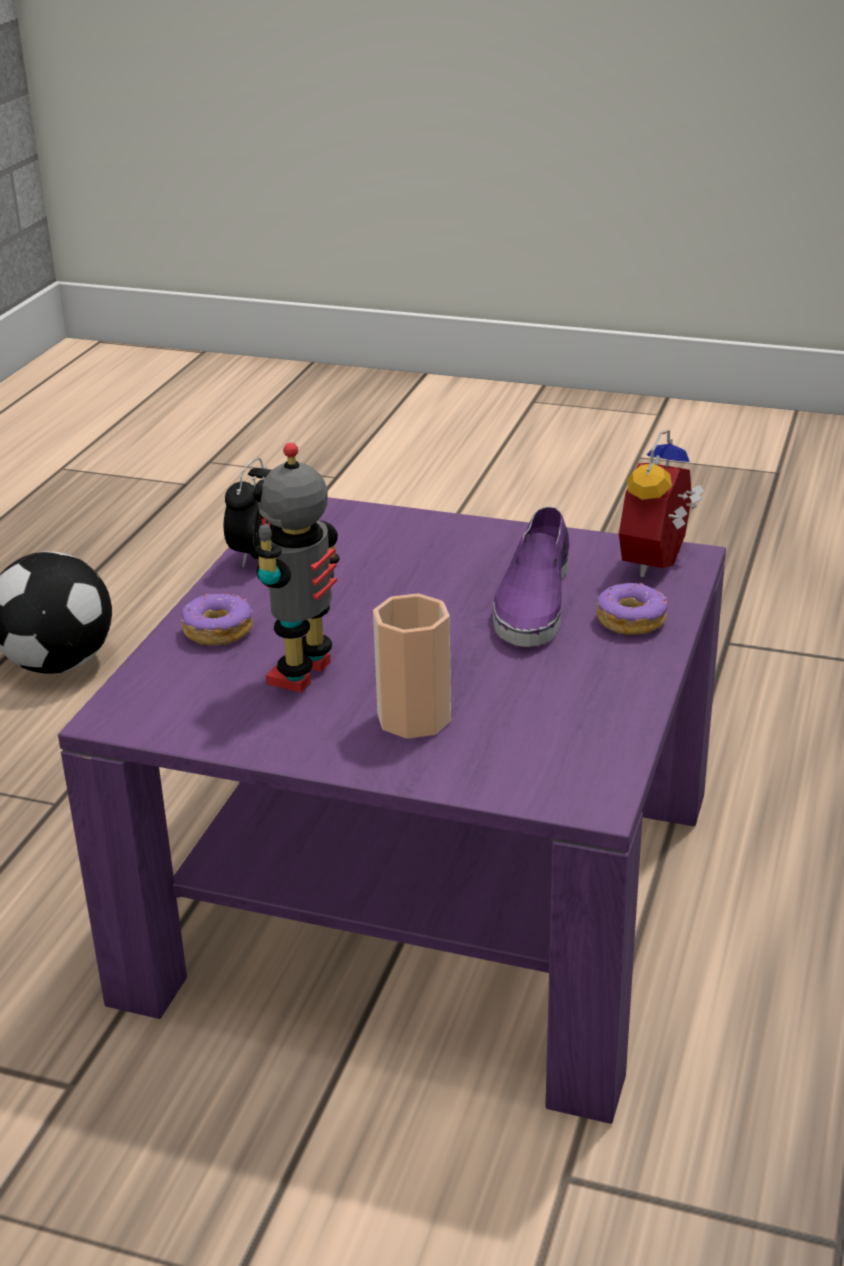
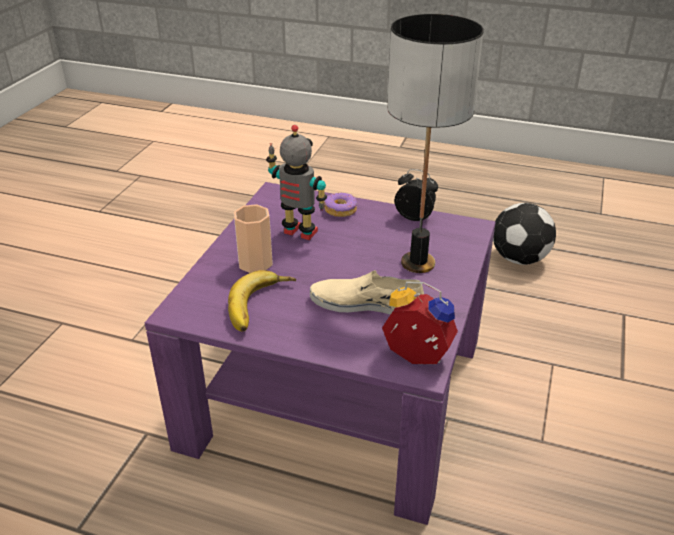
camera: 90 degrees right, 5 degrees up
(412, 557) = (417, 263): none -> table lamp
(533, 601) = (366, 304): purple shoe -> beige shoe
(555, 700) = (261, 306): none -> banana
(630, 620) = (342, 339): donut -> none

